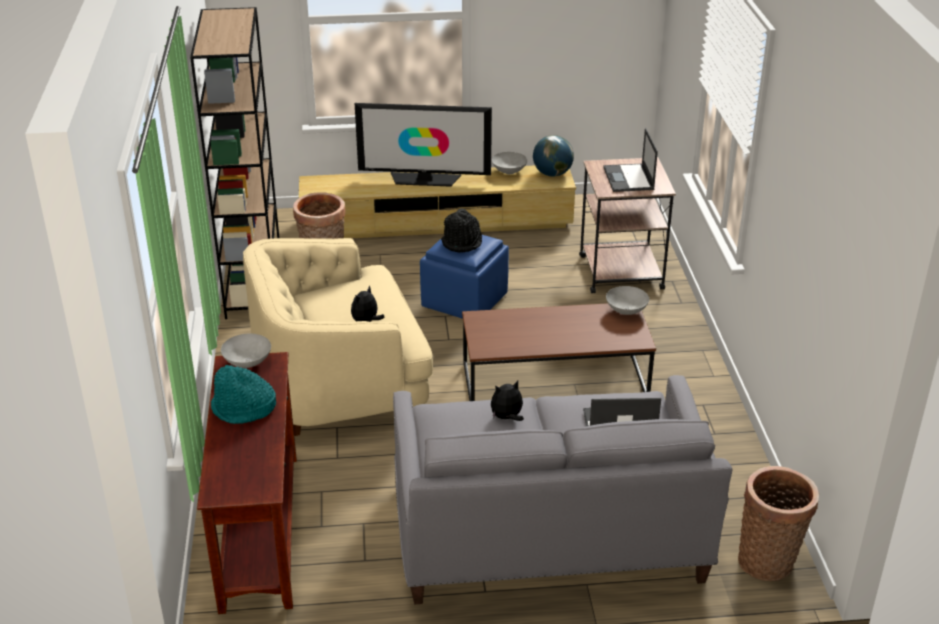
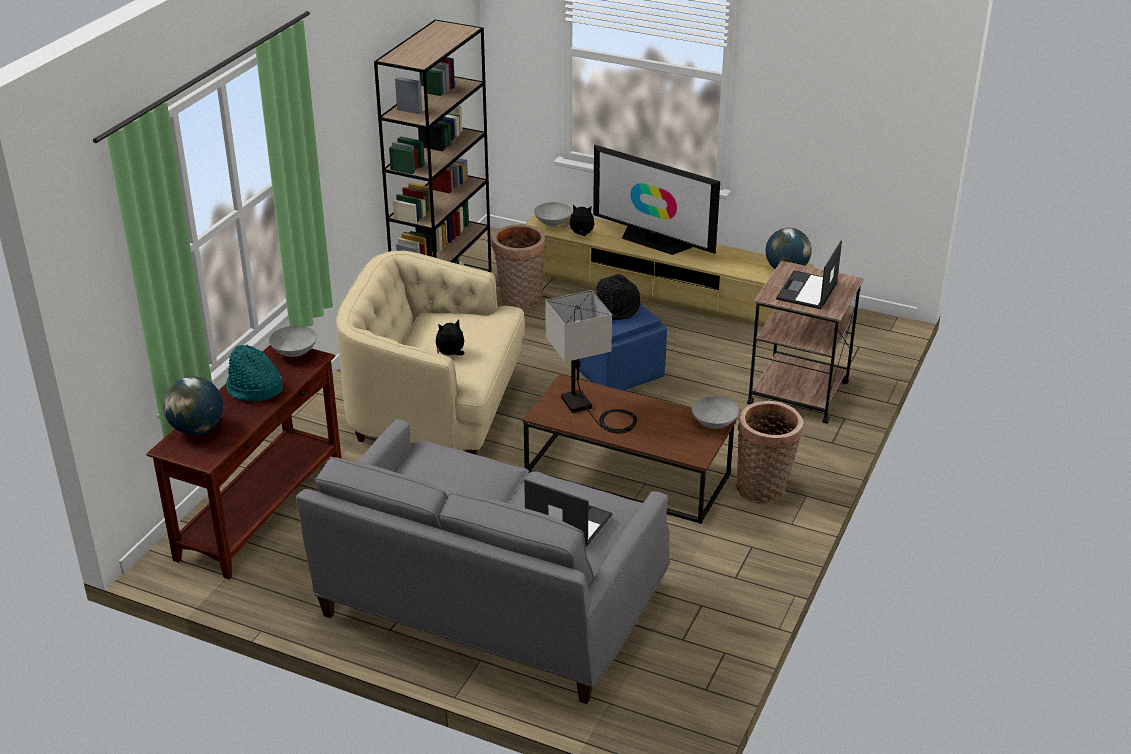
camera: 30 degrees right, 0 degrees up
(226, 465) = (197, 429): none -> globe
(507, 418) = (478, 477): plush toy -> plush toy (581, 234)
(509, 172) = (745, 256): grey bowl -> grey bowl (553, 224)
(522, 333) = (593, 411): none -> table lamp
(769, 561) = (667, 711): basket -> basket (764, 489)

